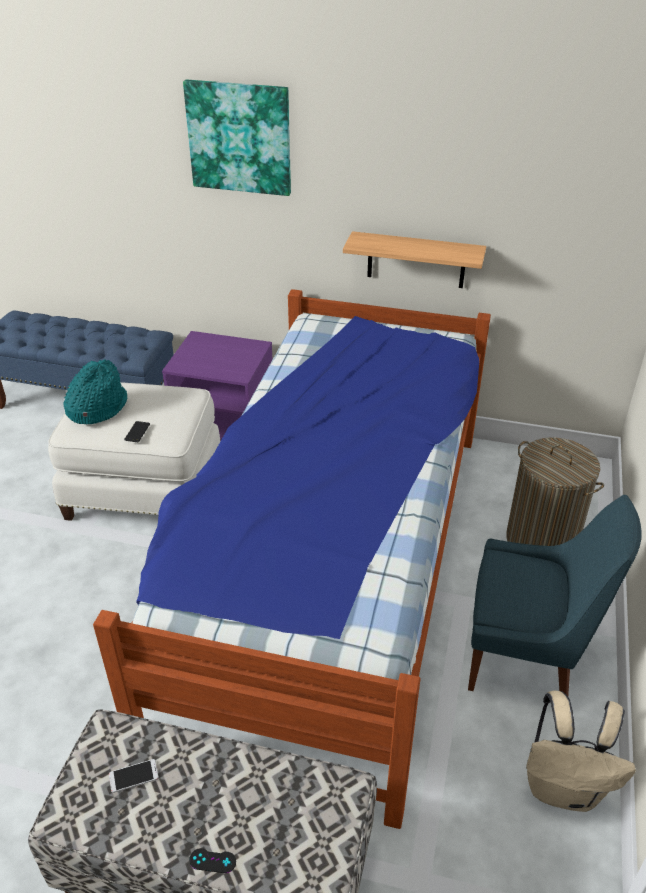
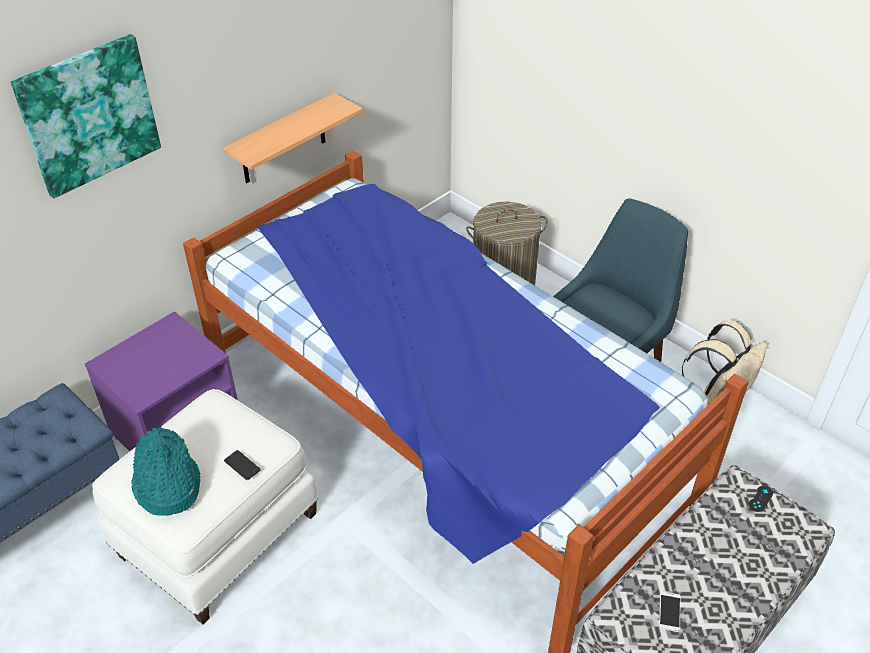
camera: 60 degrees left, 5 degrees up
(212, 861) = (765, 584): black game controller -> black game controller (760, 499)

